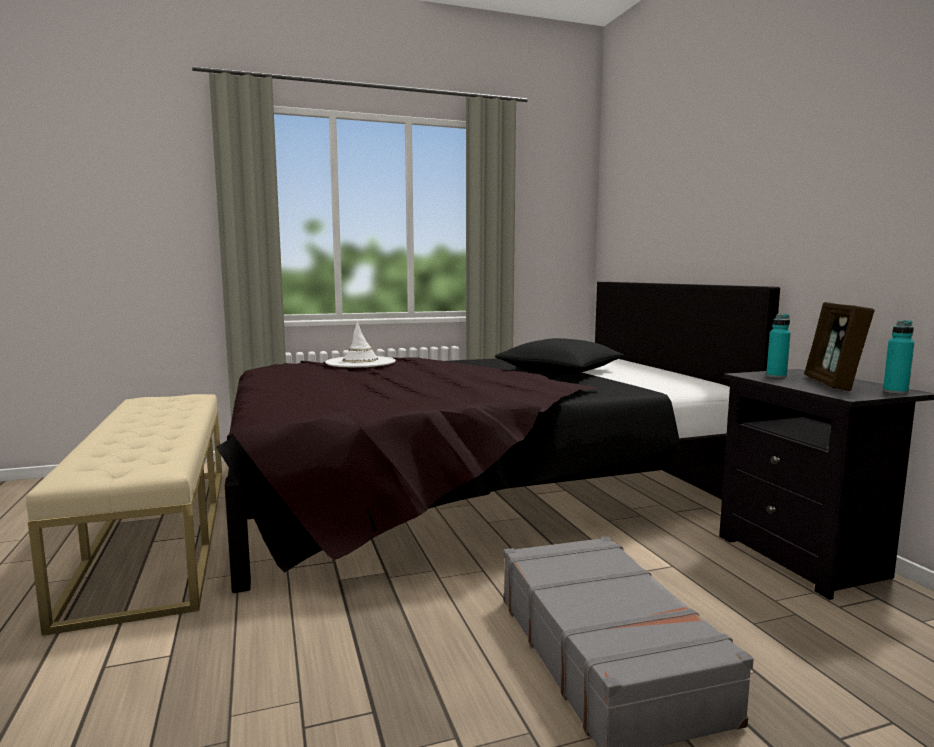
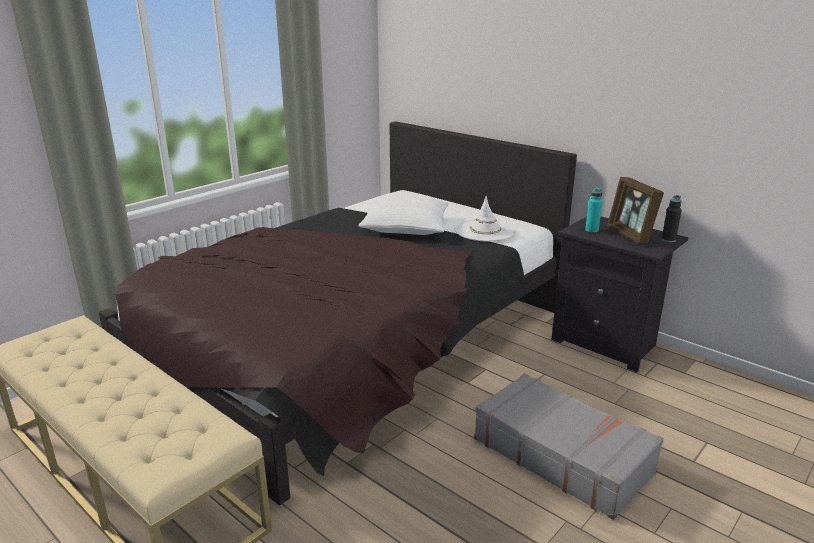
camera: 30 degrees left, 15 degrees up
(360, 362) = (232, 251): white hat -> white hat (485, 231)
(560, 370) = (405, 226): black pillow -> white pillow
(895, 392) = (668, 240): turquoise bottle -> black bottle

